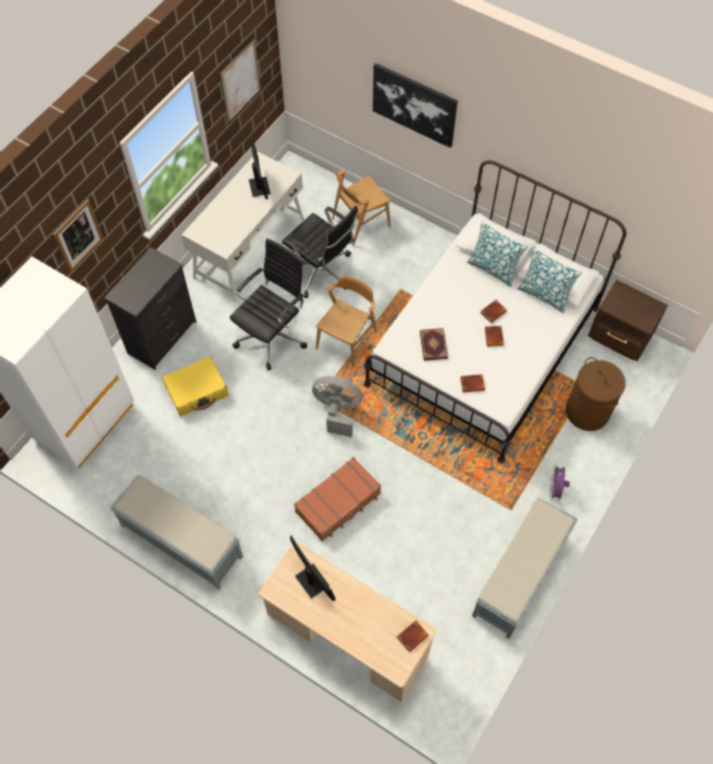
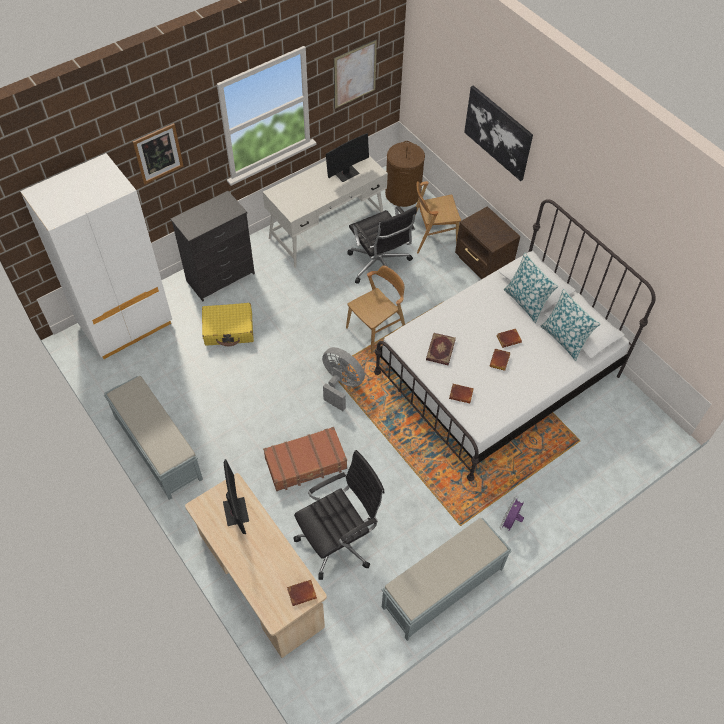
camera: 20 degrees right, 5 degrees down
(259, 187) = (346, 173): monitor -> monitor turned 45 degrees clockwise
(273, 335) = (314, 305): black office chair -> black office chair (339, 540)
(587, 411) = (572, 463): brown laundry basket -> brown laundry basket (403, 194)
(619, 338) = (631, 408): brown nightstand -> brown nightstand (483, 264)

